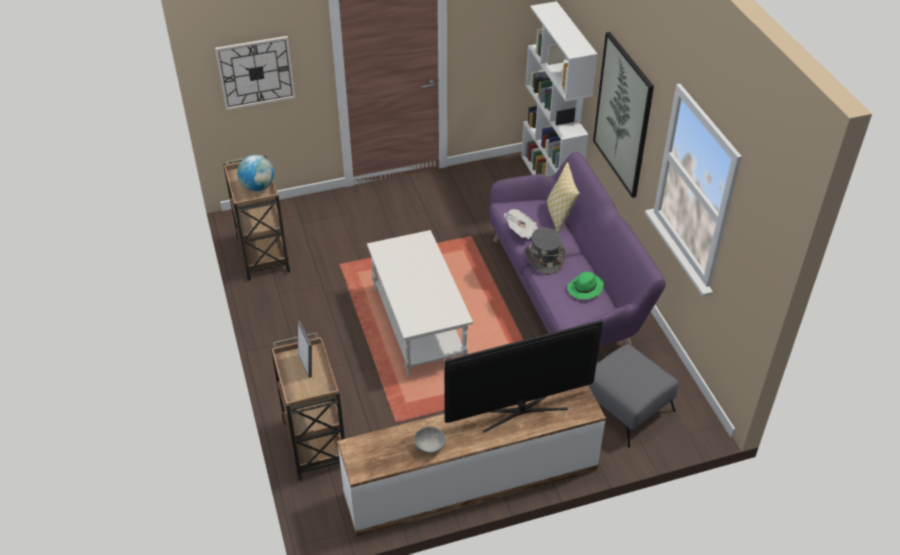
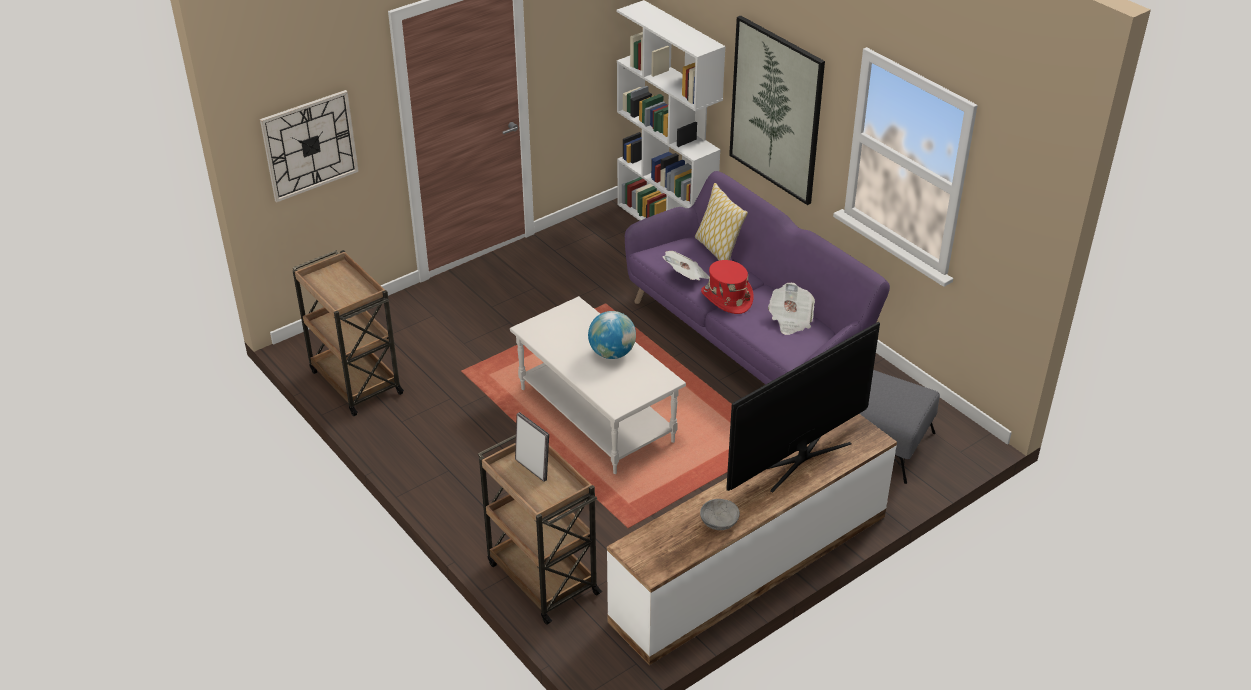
camera: 20 degrees left, 5 degrees down
(258, 187) = (351, 288): globe -> globe (612, 353)
(544, 258) = (726, 298): grey hat -> red hat
(585, 289) = (790, 320): green hat -> newspaper

